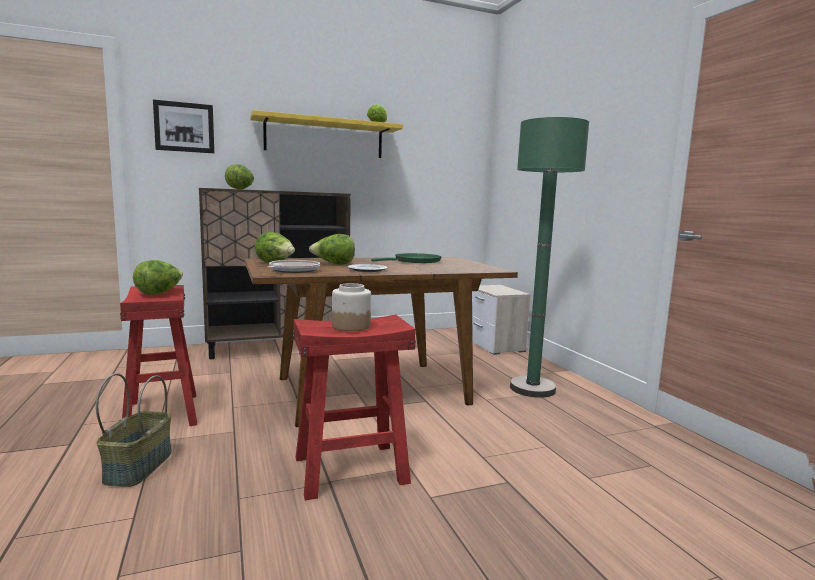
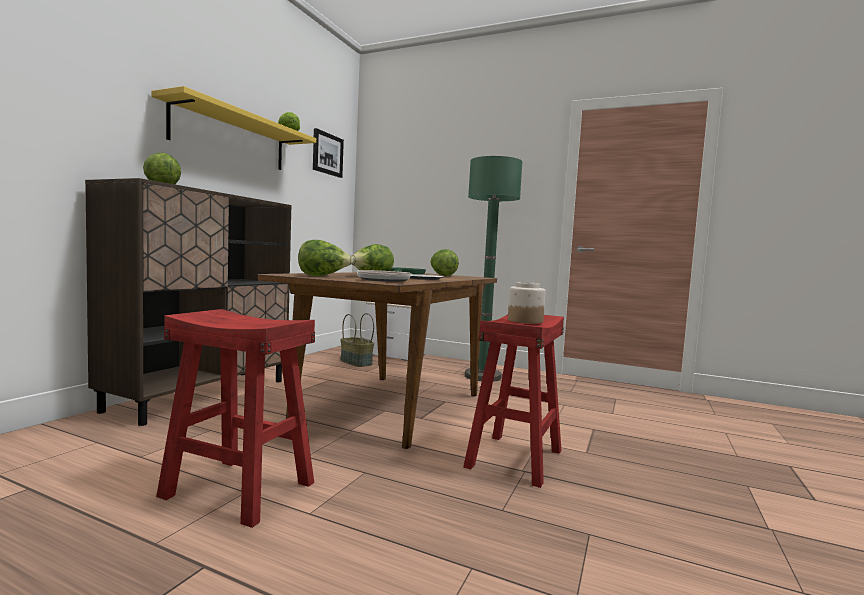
camera: 45 degrees left, 5 degrees down
(138, 466) = (357, 537): basket -> basket (355, 362)
(159, 293) = (236, 318): lettuce -> lettuce (442, 275)
(184, 127) = (59, 84): picture -> picture (327, 154)

